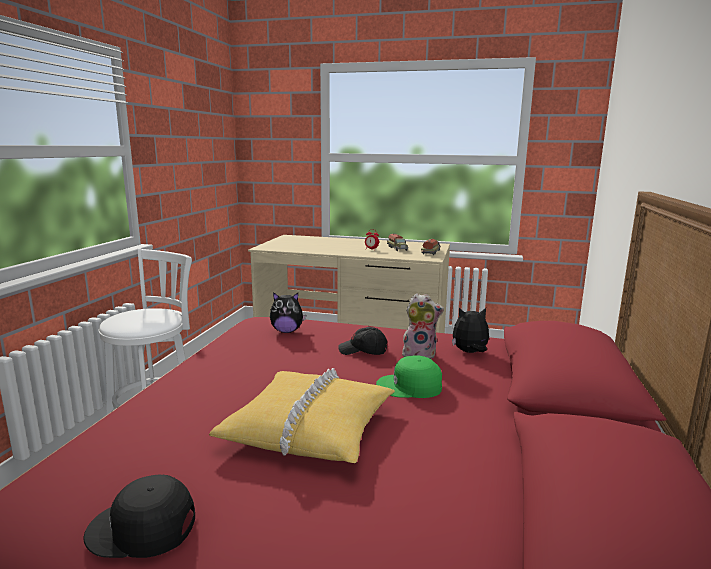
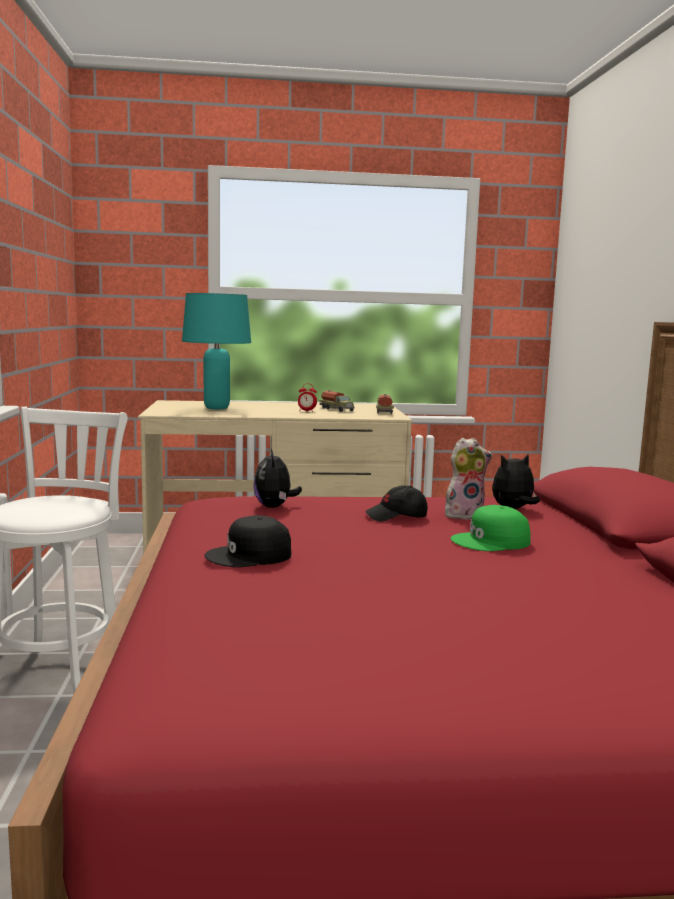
camera: 20 degrees left, 5 degrees down
(142, 529) = (371, 687): black cap -> black cap (250, 556)
(287, 331) = (274, 507): plush toy -> plush toy turned 105 degrees clockwise
(310, 427) = (434, 585): yellow pillow -> none
(311, 244) = (217, 408): none -> turquoise table lamp

